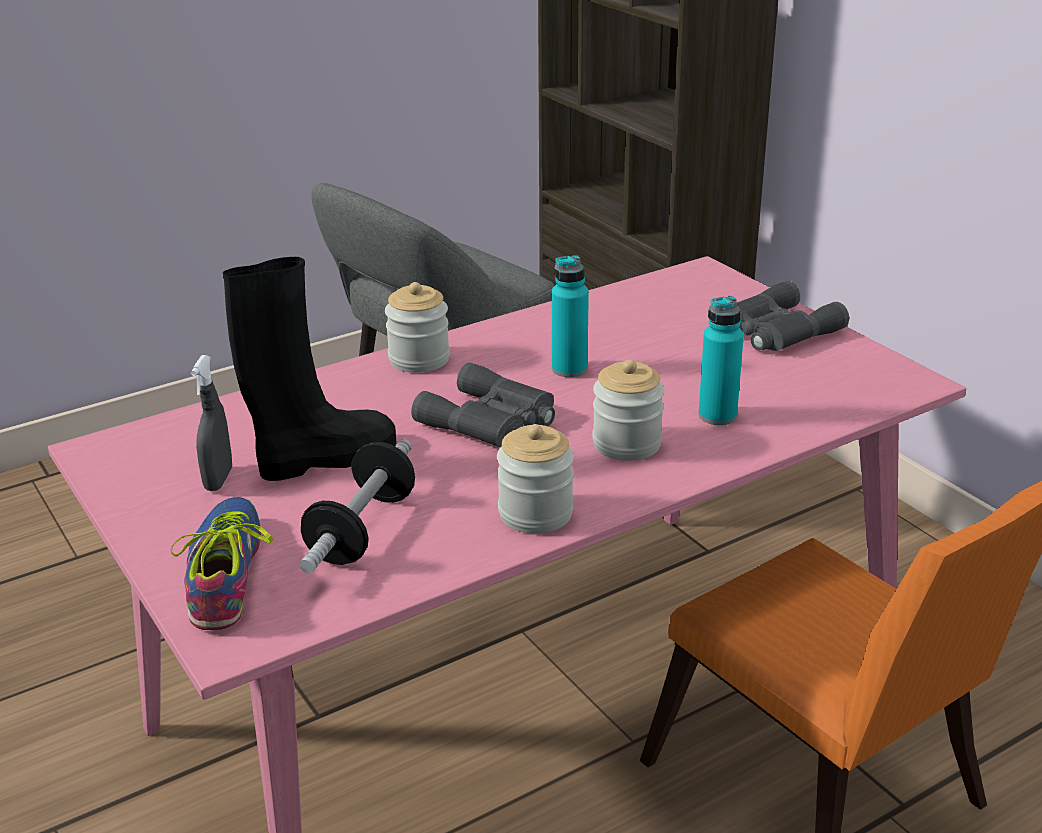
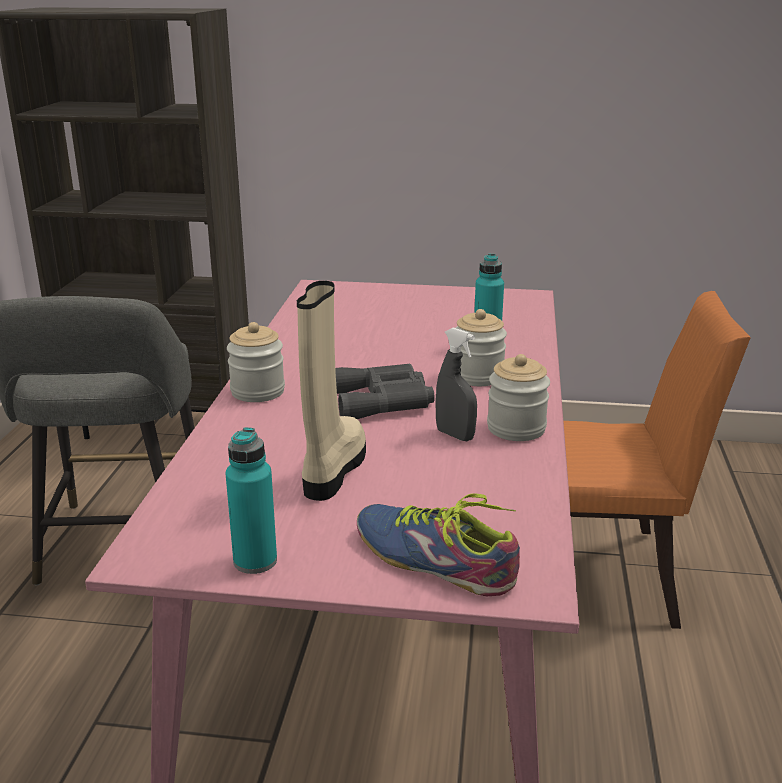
camera: 50 degrees left, 5 degrees down
(218, 480) = (291, 518): grey spray bottle -> grey spray bottle (455, 435)
(323, 459) = (333, 469): black boot -> beige boot
(362, 530) = (452, 488): dumbbell -> none
(569, 369) = (361, 357): turquoise bottle -> turquoise bottle (255, 561)
(775, 330) = (420, 299): grey binoculars -> none

